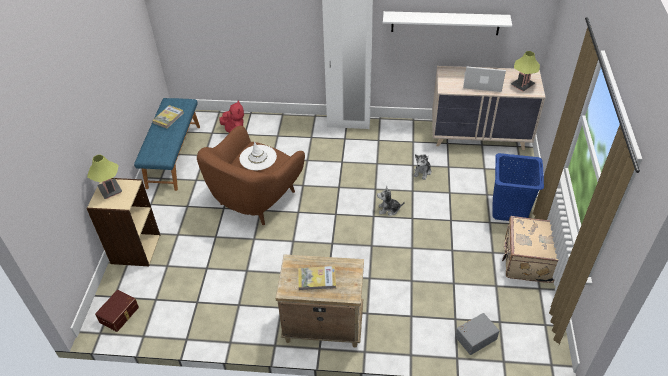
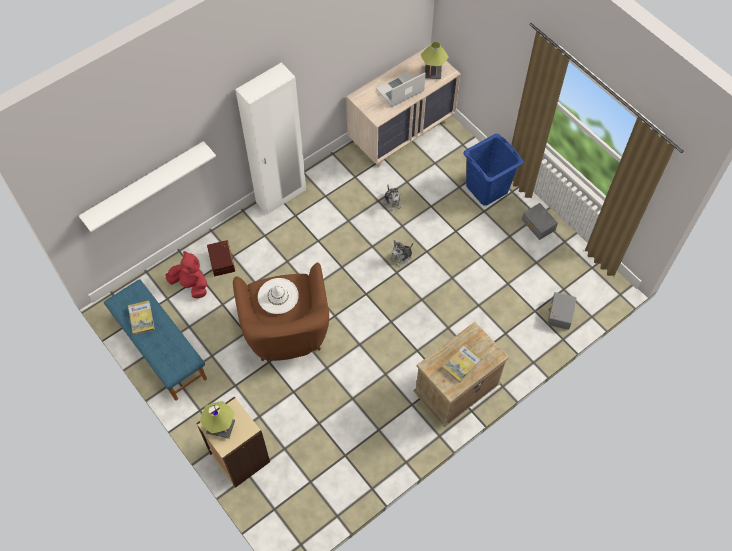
camera: 45 degrees left, 15 degrees up
(120, 315) = (298, 518): brown storage box -> brown storage box (222, 261)
(445, 23) = (347, 57): white shelf -> white shelf (145, 185)
(527, 261) = (538, 225): beige suitcase -> grey storage box

